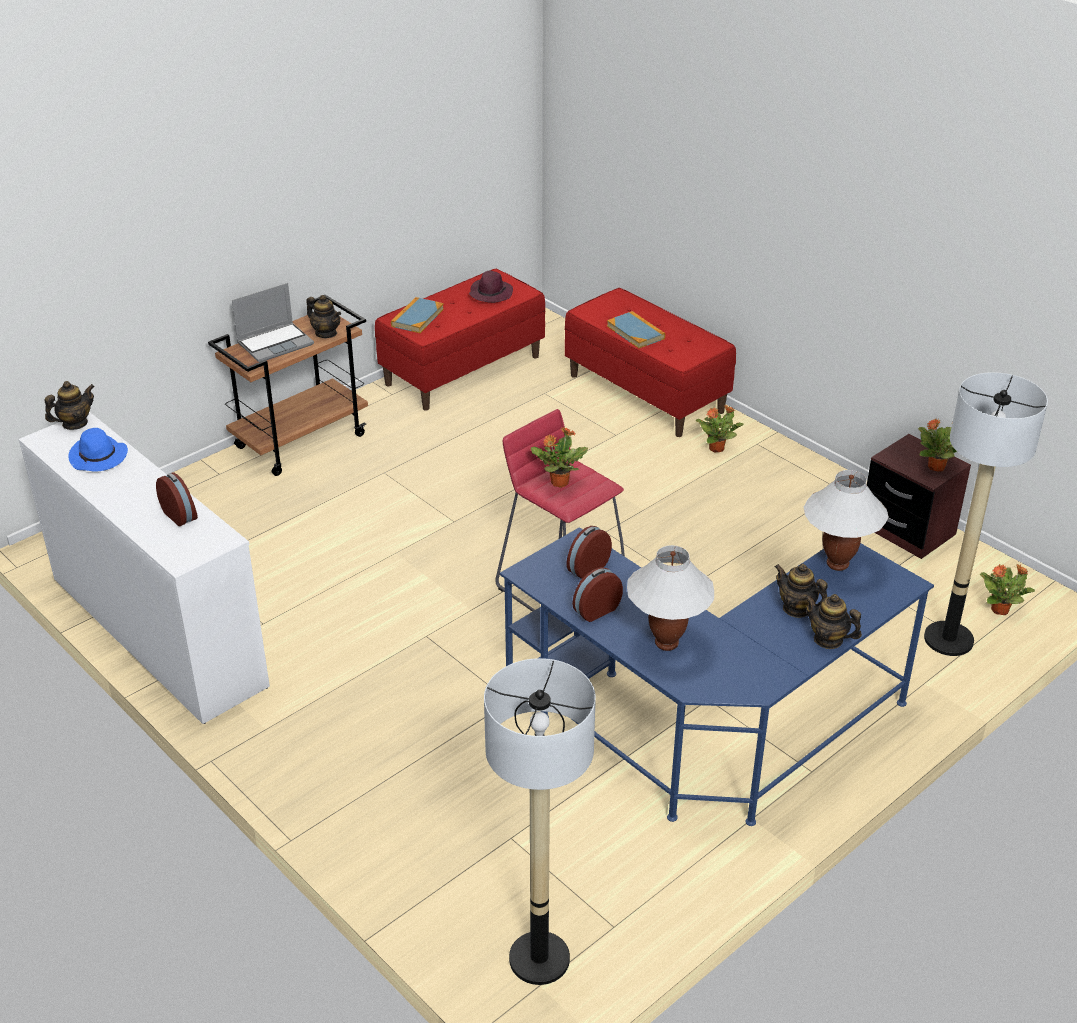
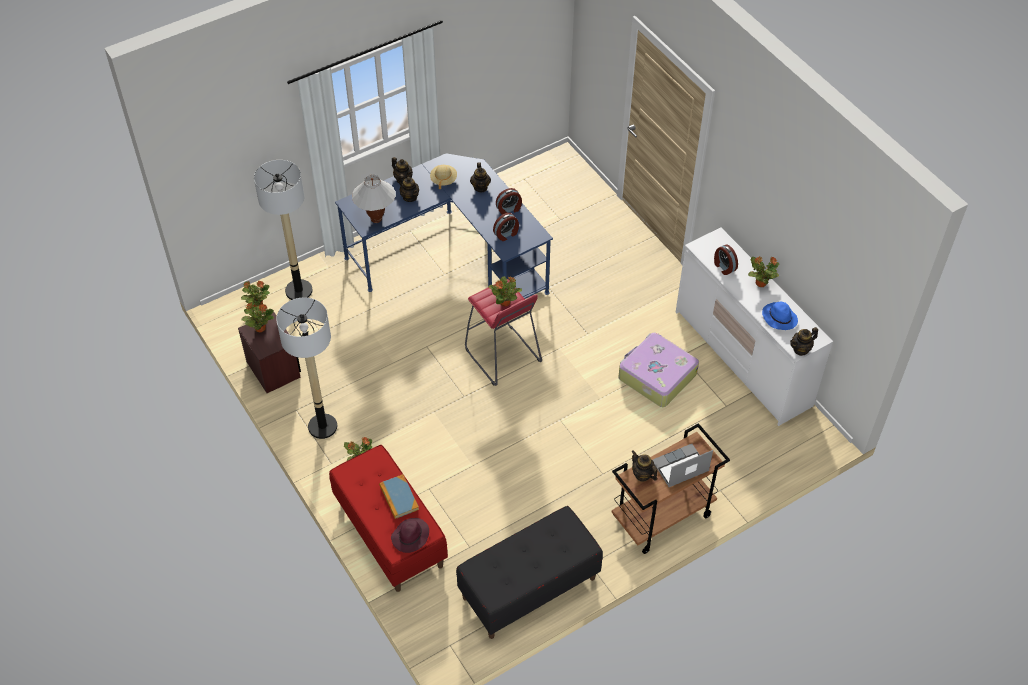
camera: 170 degrees left, 15 degrees up
(119, 499) = (760, 283): none -> potted plant
(306, 590) = (656, 376): none -> suitcase
(417, 317) = (567, 545): book -> none
(463, 370) = (529, 588): red bench -> black bench
(490, 293) = (502, 571): purple hat -> purple hat (410, 537)
(539, 959) = (558, 171): floor lamp -> floor lamp (323, 426)
(666, 643) = (480, 187): white table lamp -> teapot
(747, 649) = (443, 180): none -> beige hat

